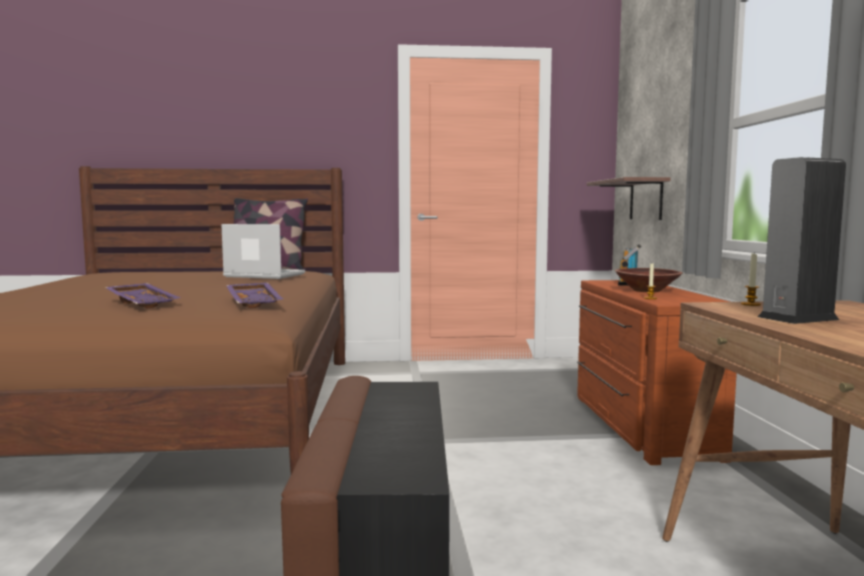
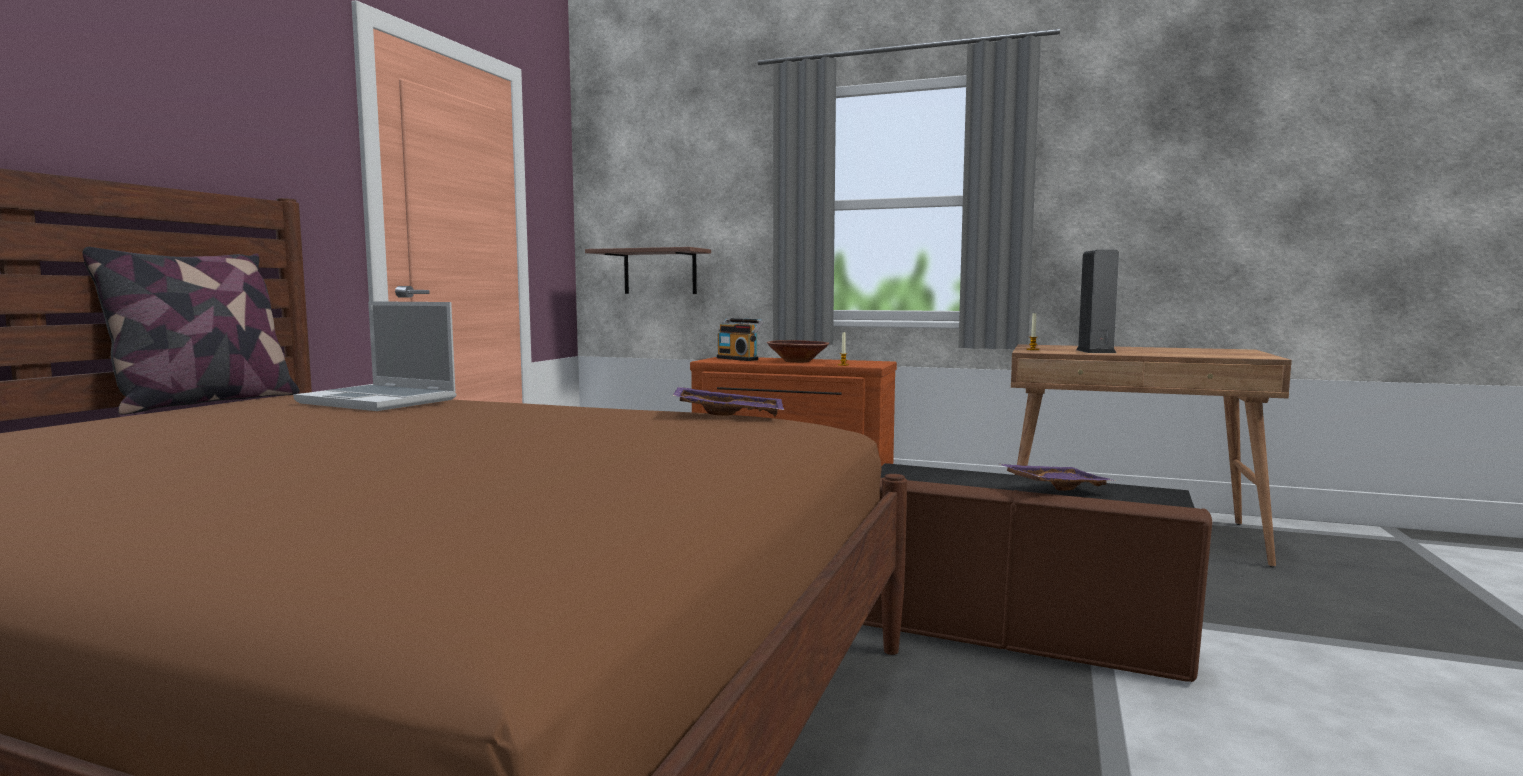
camera: 65 degrees left, 0 degrees up
(144, 304) = (654, 441): purple tray -> purple tray (1054, 486)
(263, 275) = (380, 401): laptop -> laptop turned 105 degrees counterclockwise

